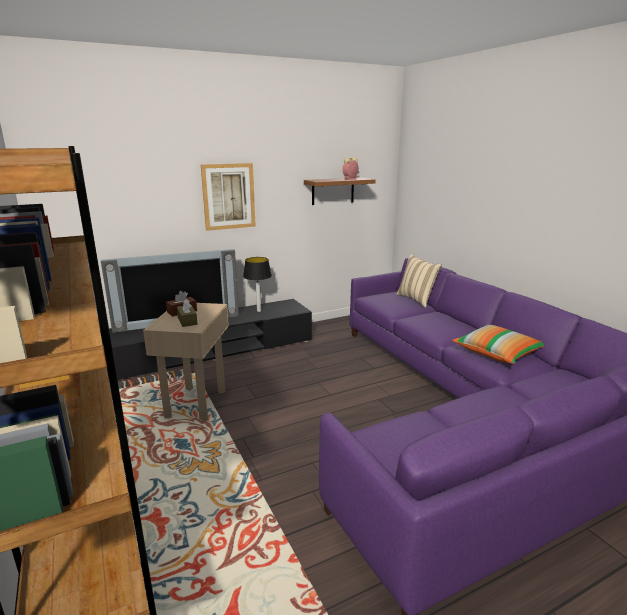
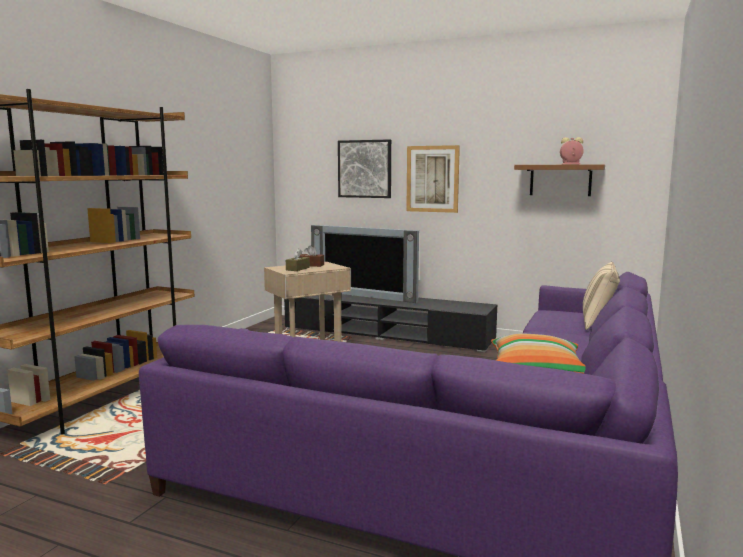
camera: 50 degrees right, 10 degrees down
(153, 190) = (365, 169): none -> picture
(258, 311) = (441, 304): table lamp -> none

